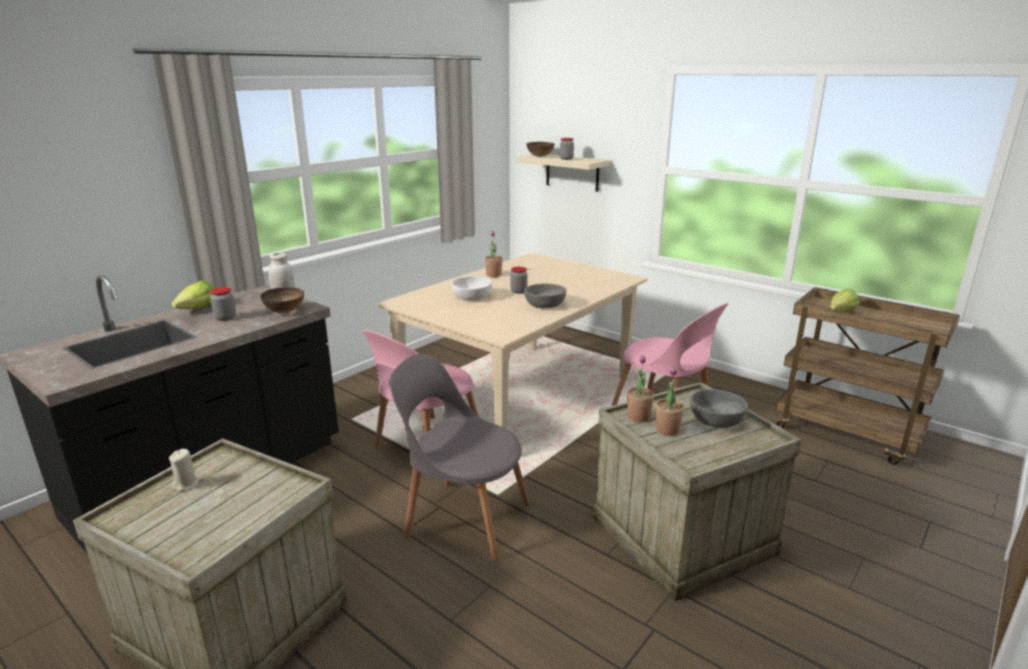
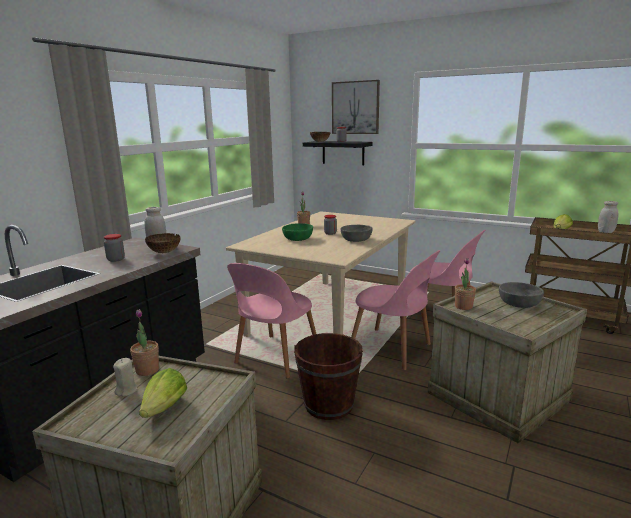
camera: 10 degrees left, 5 degrees down
(198, 309) = (87, 256): lettuce -> lettuce (165, 408)
(463, 517) = (329, 405): grey chair -> brown bucket
(472, 297) = (298, 239): white bowl -> green bowl
(572, 172) = (343, 153): beige shelf -> black shelf
(577, 453) = (393, 349): none -> pink chair
(590, 111) = (355, 107): none -> picture
(667, 429) = (490, 312): potted plant -> potted plant (147, 370)
(907, 320) = (605, 232): none -> white jar

